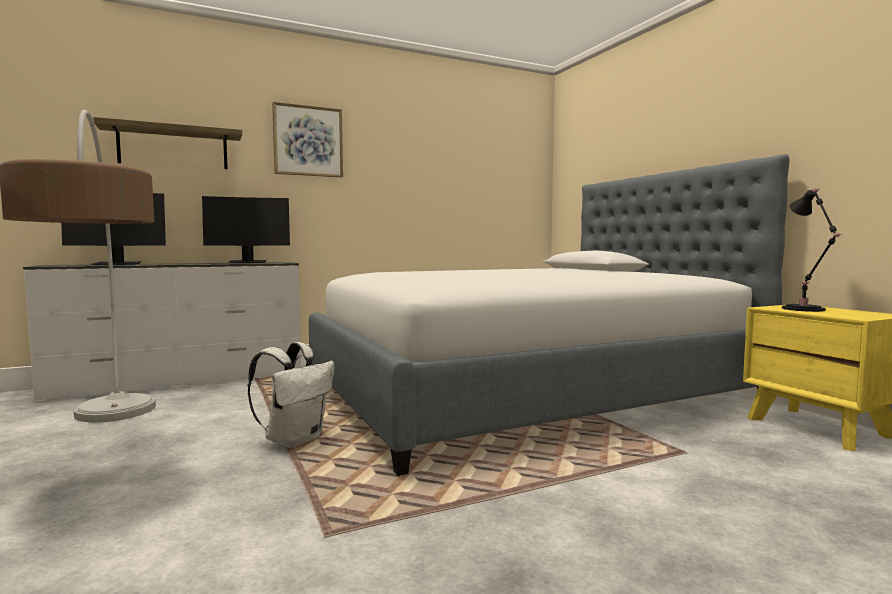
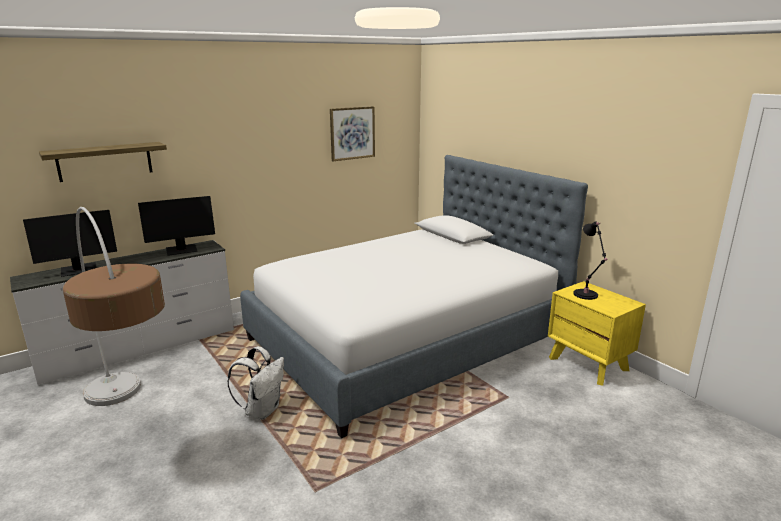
camera: 10 degrees left, 15 degrees up
(308, 141) = (217, 137): picture -> picture (352, 133)

